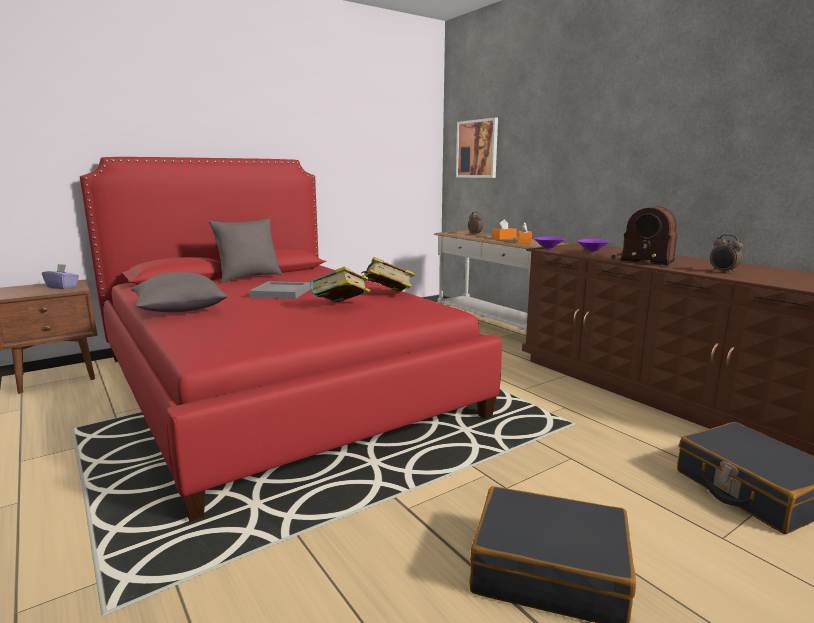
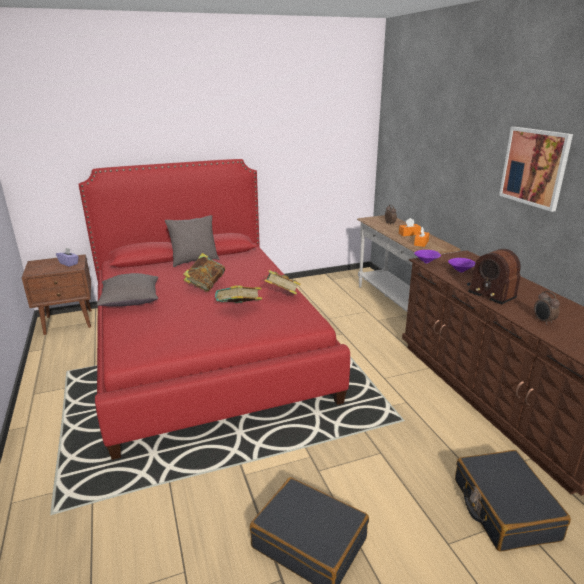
camera: 15 degrees right, 10 degrees up
(280, 293) = (205, 285): grey tray -> book
(477, 149) = (402, 144): picture -> picture (534, 167)

